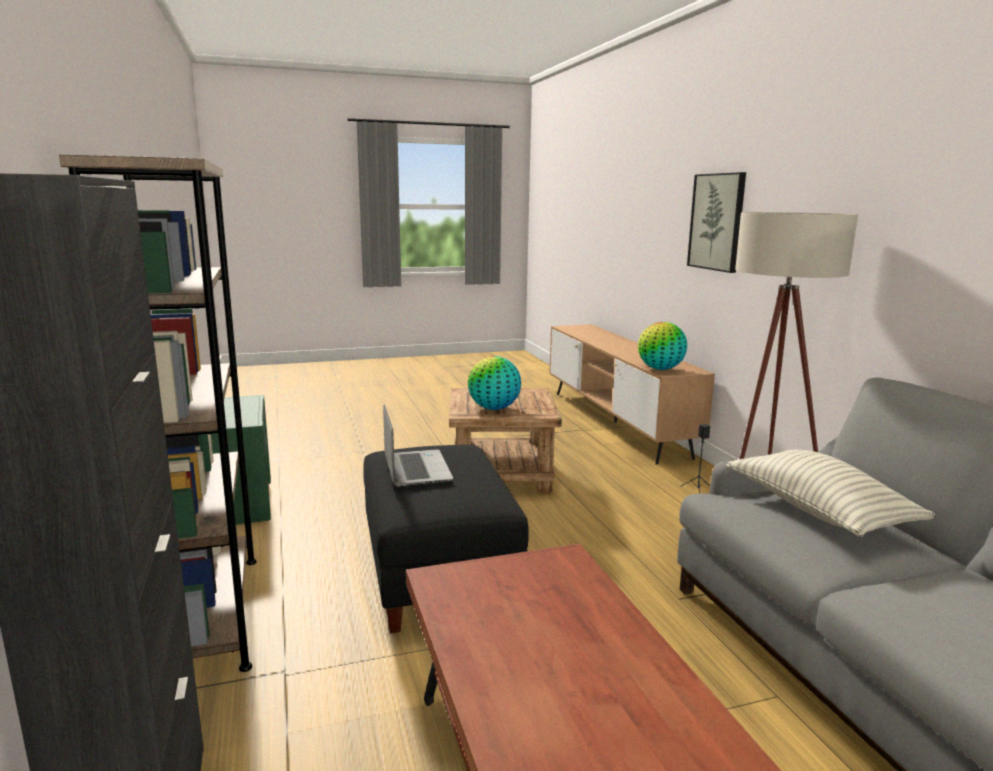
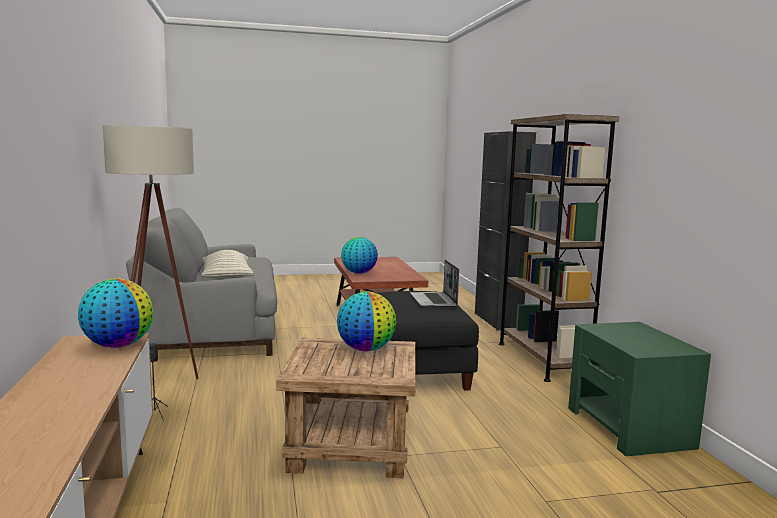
camera: 175 degrees left, 5 degrees down
(592, 598) = (359, 273): none -> globe
(717, 222) = (33, 135): picture -> none

